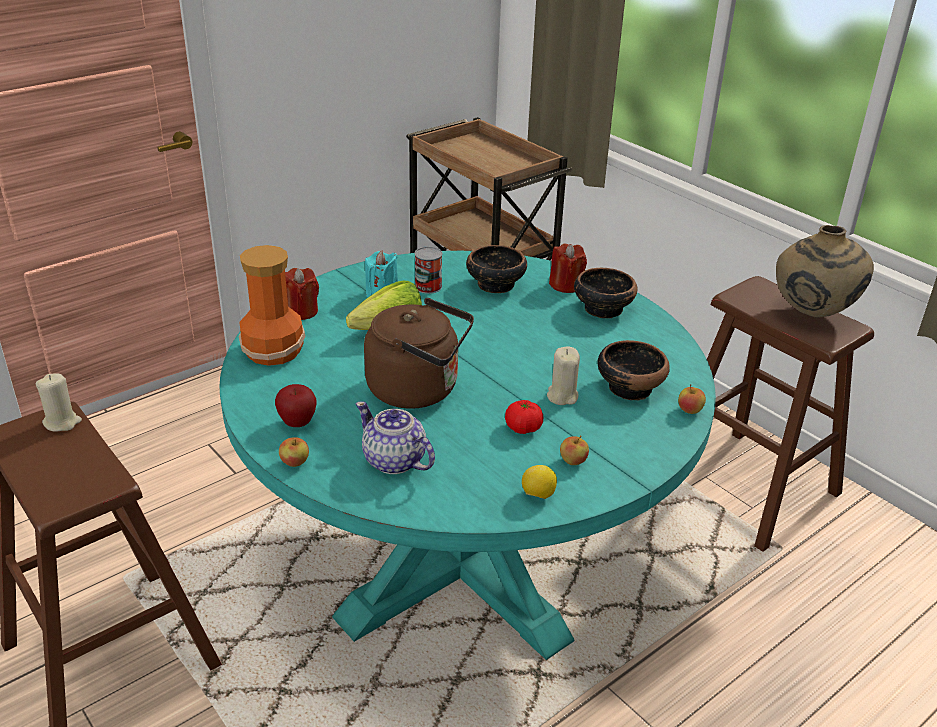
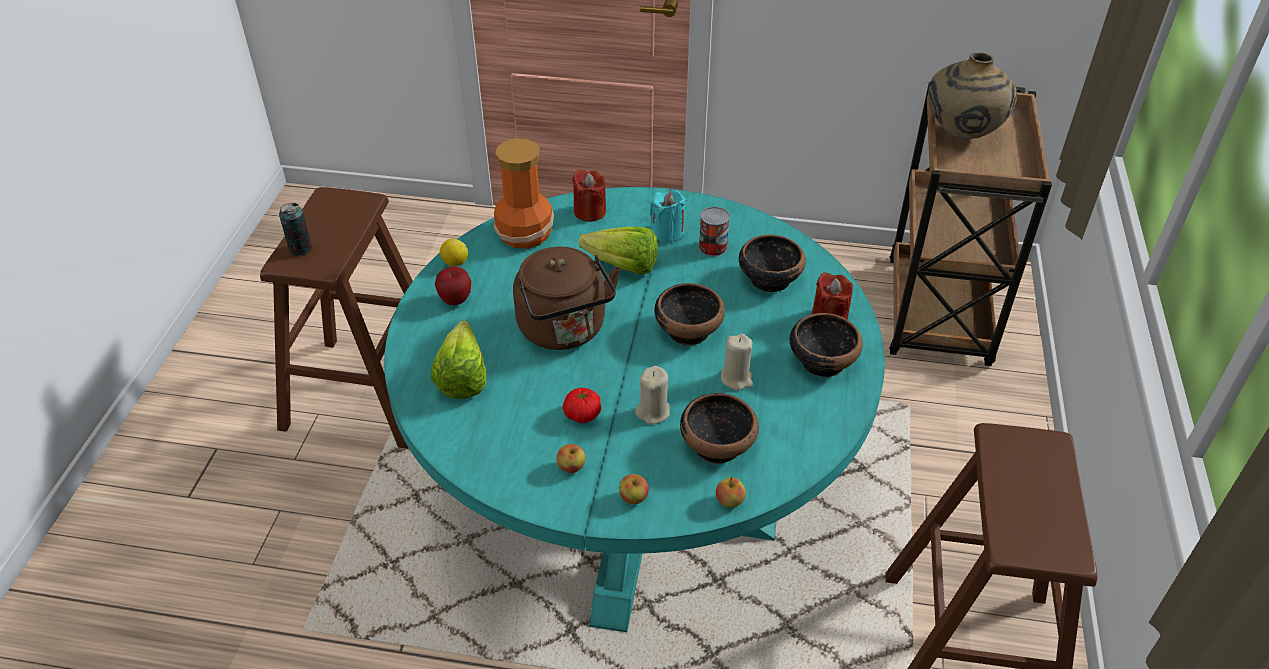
camera: 50 degrees right, 10 degrees up
(55, 485) = (300, 249): none -> can
(62, 422) = (358, 207): beige candle -> beige candle (736, 378)
(295, 462) = (412, 328): apple -> apple (634, 498)
(394, 461) = (465, 373): teapot -> lettuce
(499, 339) = (689, 330): none -> bowl
(538, 495) = (507, 471): lemon -> lemon (455, 263)
(811, 315) = (1049, 512): beige vase -> beige vase (961, 136)

